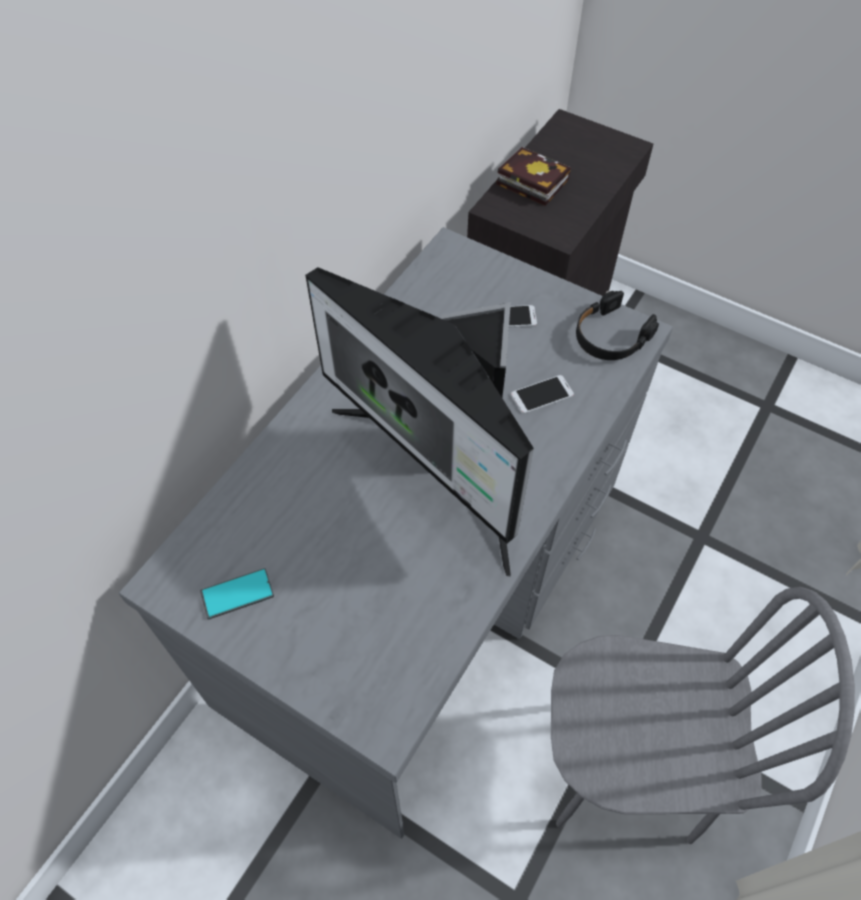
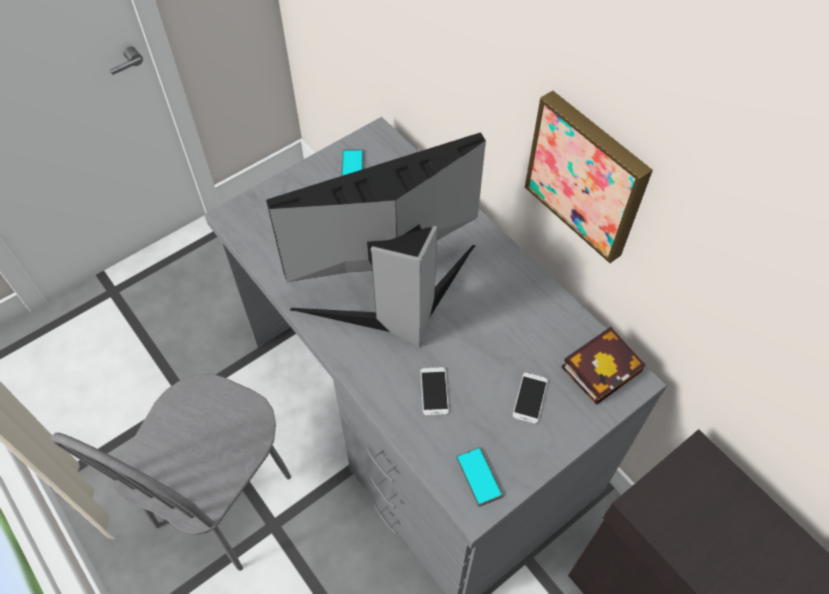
camera: 110 degrees right, 0 degrees up
(323, 190) = (588, 175): none -> picture
(529, 181) = (739, 508): book -> book (603, 366)
(610, 336) = (479, 476): black headphones -> phone

